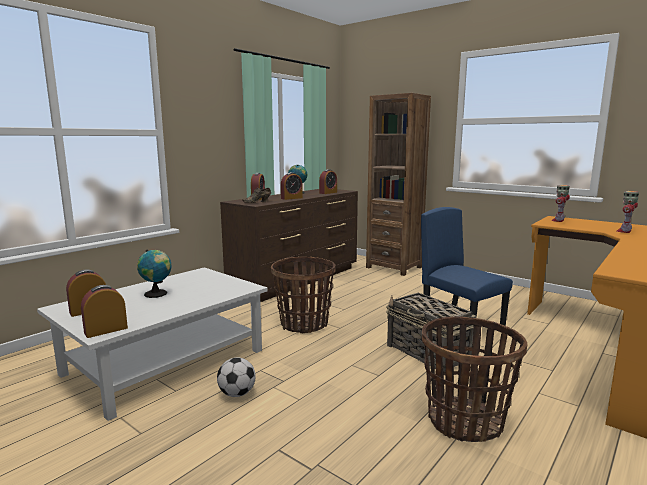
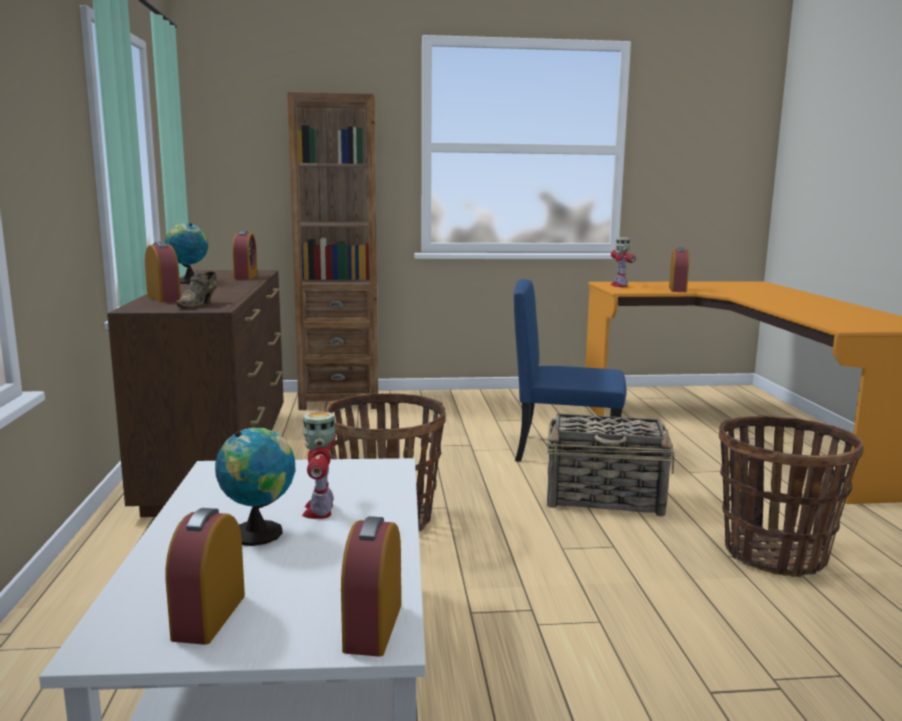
camera: 45 degrees left, 0 degrees up
(237, 394) = (514, 661): football -> none
(291, 198) = (227, 291): alarm clock -> alarm clock (677, 289)
(624, 231) = (706, 289): toy robot -> toy robot (320, 510)

